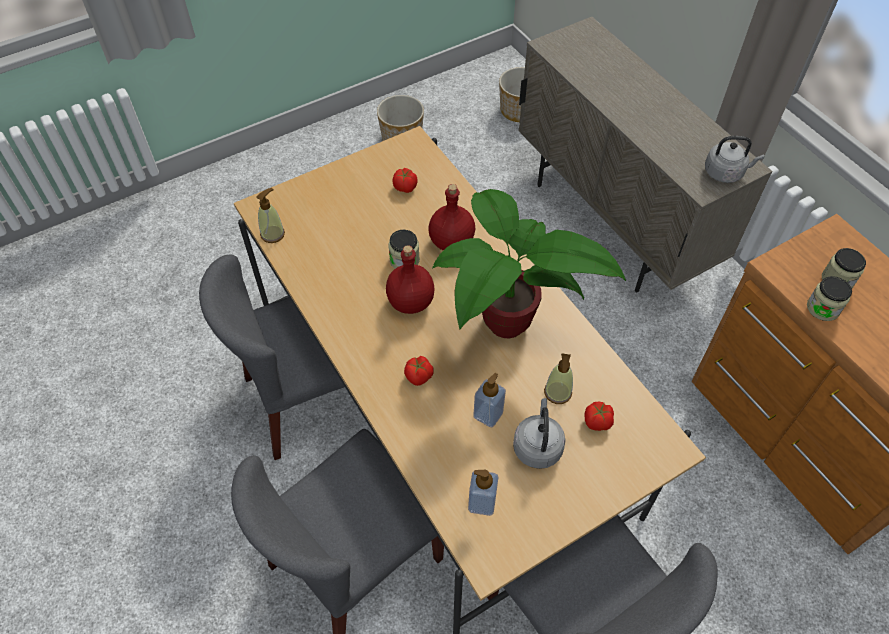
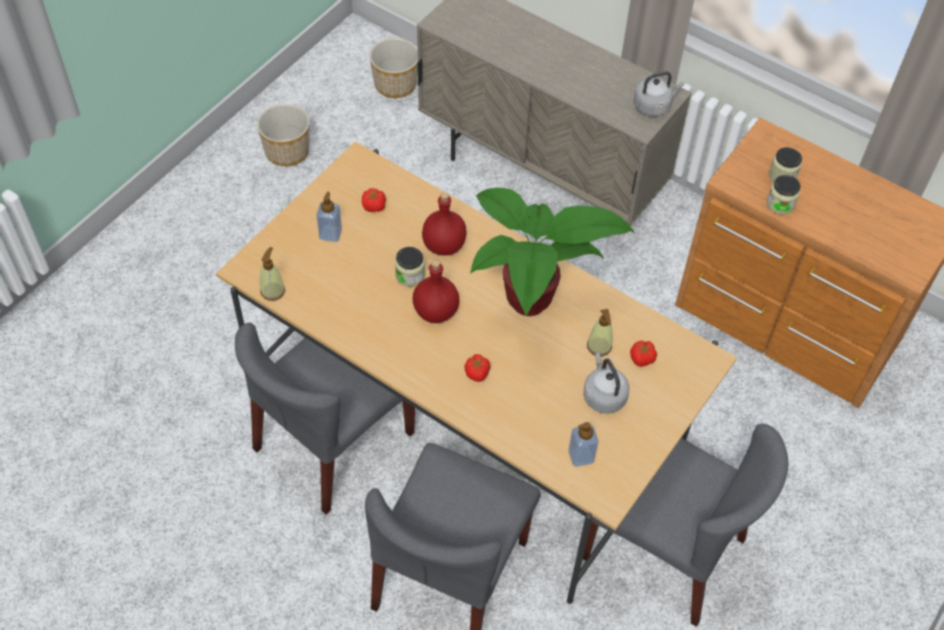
camera: 25 degrees left, 0 degrees up
(488, 414) = (551, 384): soap dispenser -> soap dispenser (330, 234)

